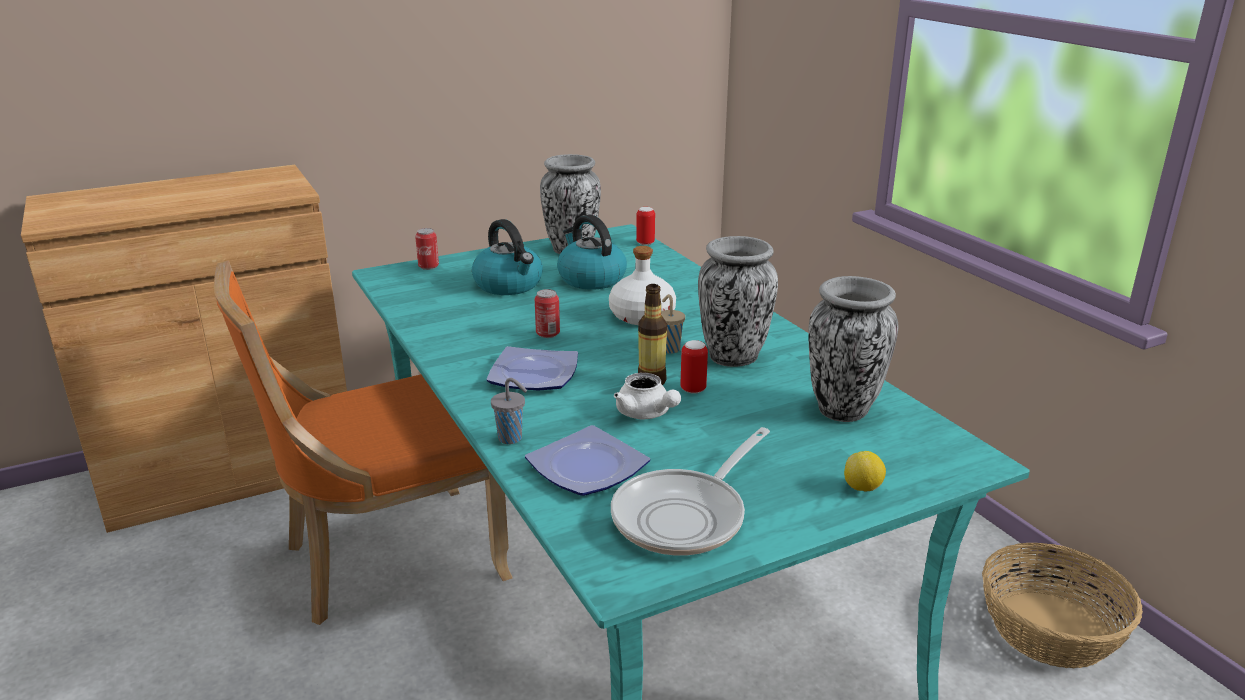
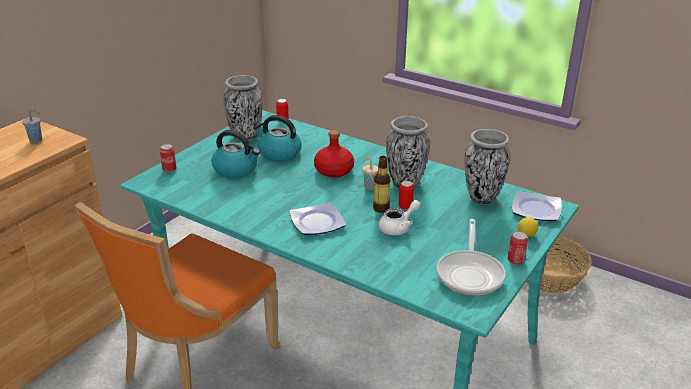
camera: 30 degrees left, 5 degrees up
(511, 438) = (348, 262): grey cup -> grey cup (37, 140)
(548, 334) = (296, 195): can -> can (515, 260)
(587, 469) = (403, 266): plate -> plate (536, 210)
(641, 316) = (333, 170): white bottle -> red bottle
(646, 414) = (398, 227): white teapot -> white teapot turned 60 degrees counterclockwise

